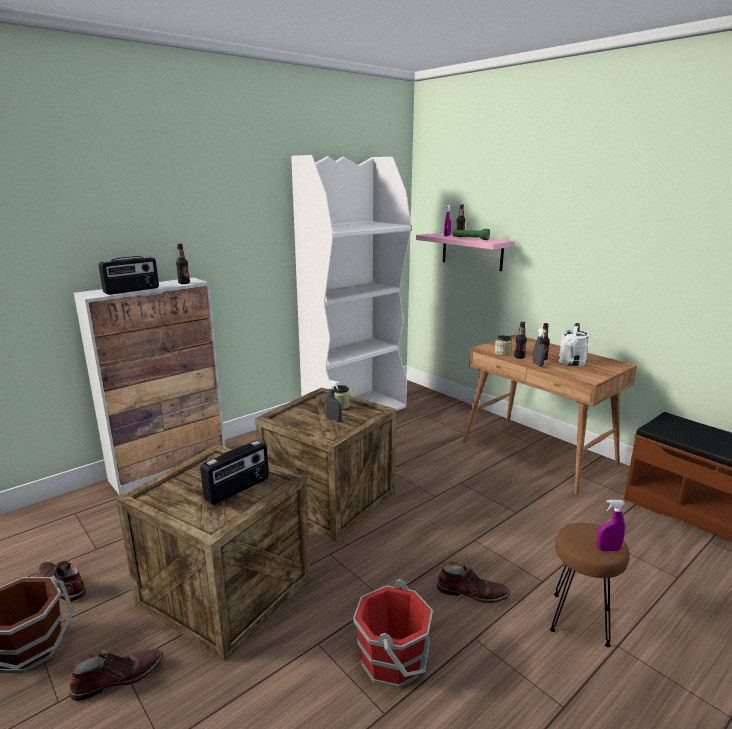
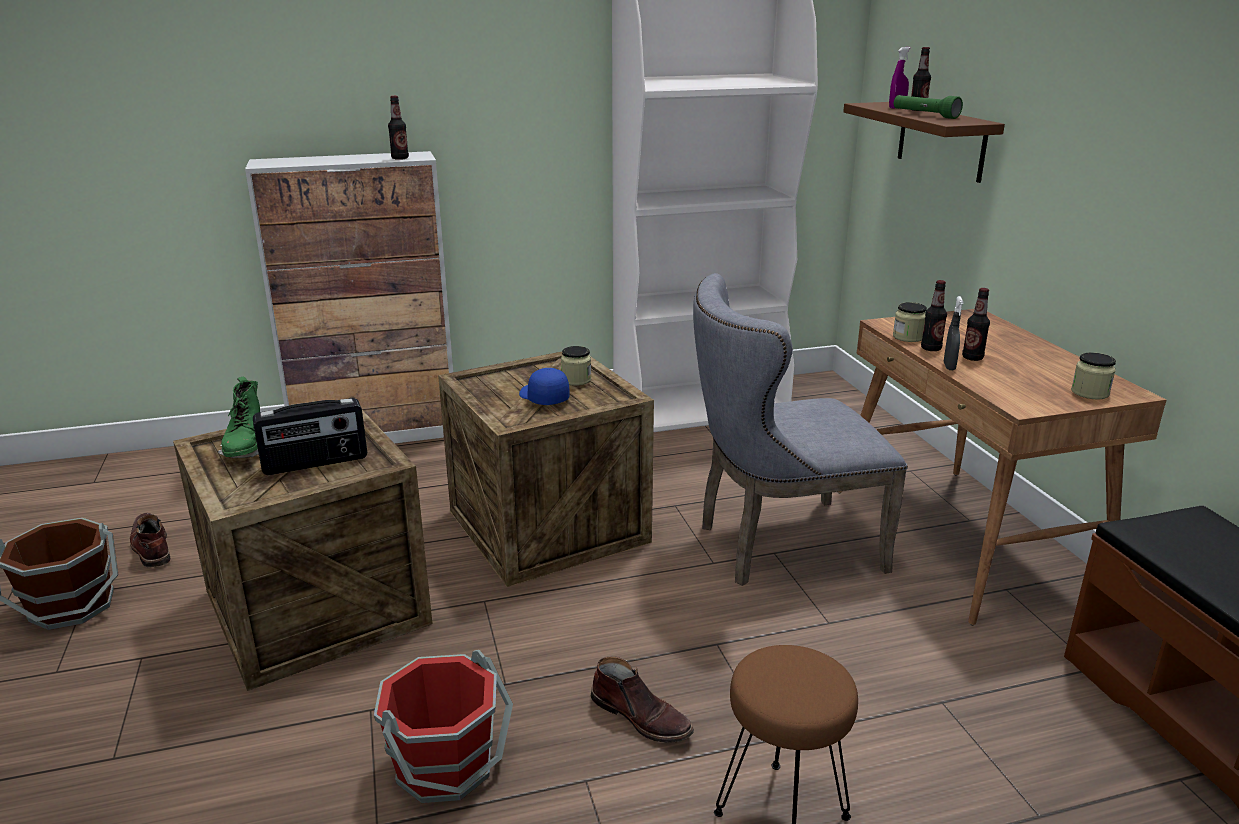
camera: 25 degrees right, 5 degrees up
(118, 677) = (129, 668): brown boot -> none
(132, 290) = (318, 162): radio -> none
(179, 492) = (246, 450): none -> green boot
(333, 419) = (543, 398): grey spray bottle -> blue cap
(459, 479) = (777, 546): none -> grey chair
(472, 251) = (941, 141): pink shelf -> brown shelf
(571, 363) = (1024, 374): white watering can -> none
(607, 367) = (1090, 393): none -> jar
(608, 549) = (804, 701): purple spray bottle -> none

